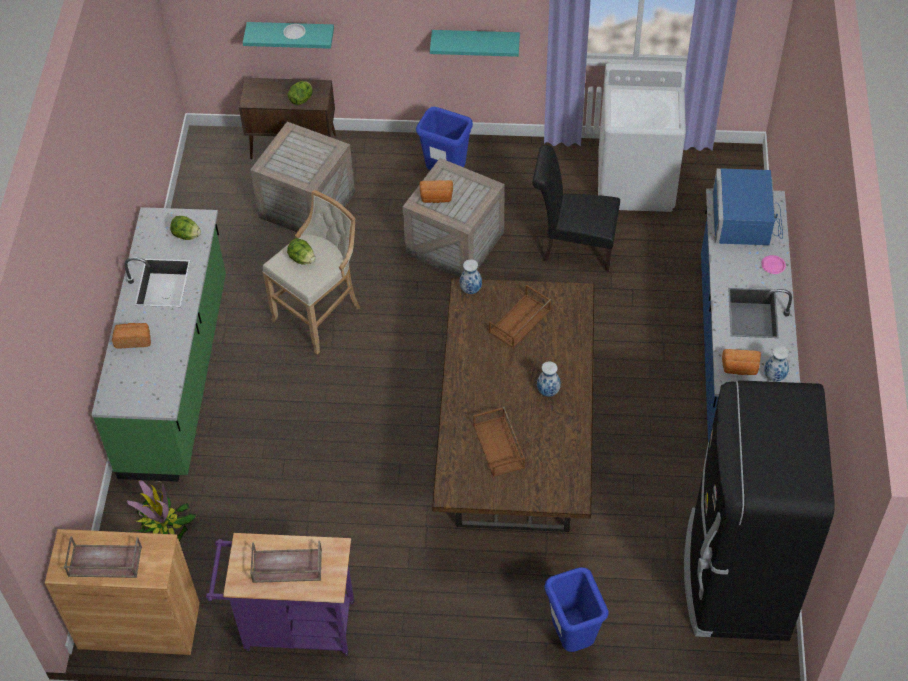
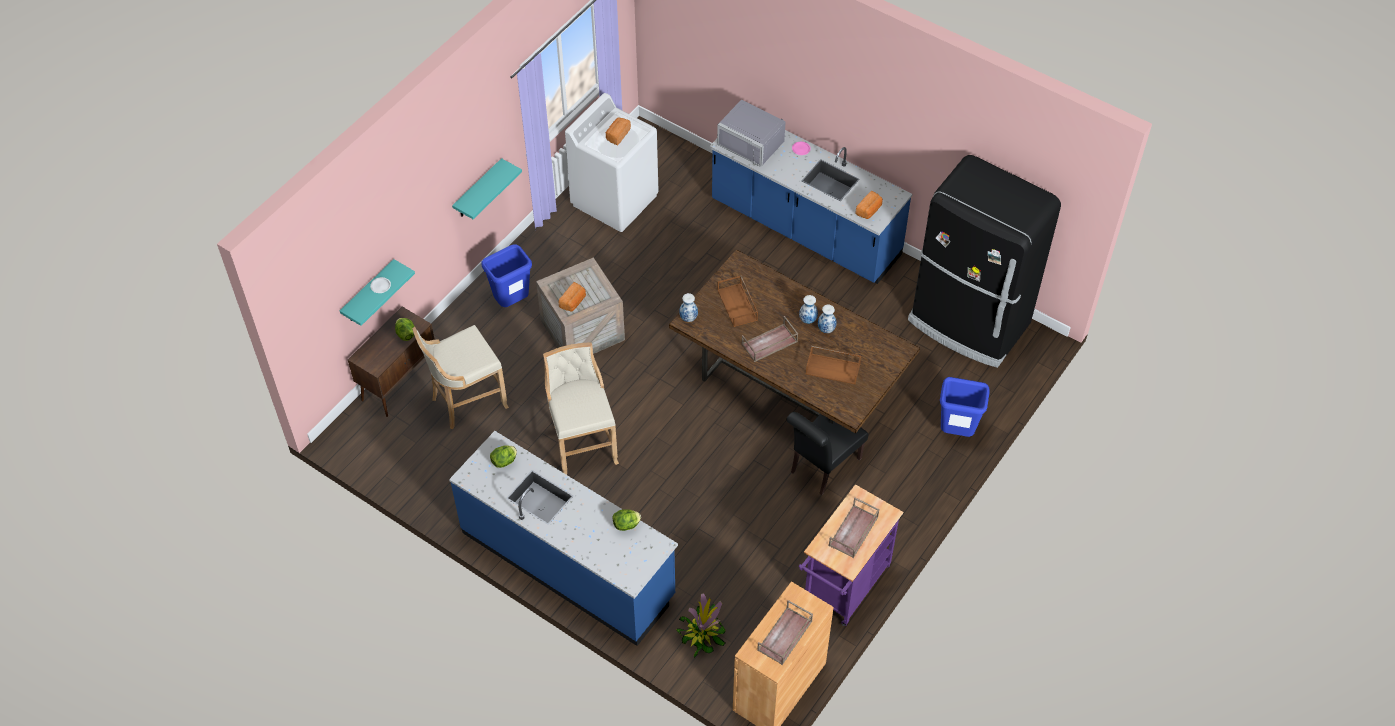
camera: 60 degrees left, 0 degrees up
(133, 340) = (582, 539): bread -> bread (617, 135)
(177, 376) = (568, 564): green counter -> blue counter
(302, 259) = (574, 405): lettuce -> lettuce (626, 525)
(306, 203) = (466, 402): crate -> beige stool
(490, 373) = (769, 343): none -> brown tray
(573, 248) = (644, 265): black chair -> black chair (822, 467)
(746, 221) = (753, 141): blue microwave -> grey microwave
(774, 376) = (887, 197): vase -> vase (826, 329)

